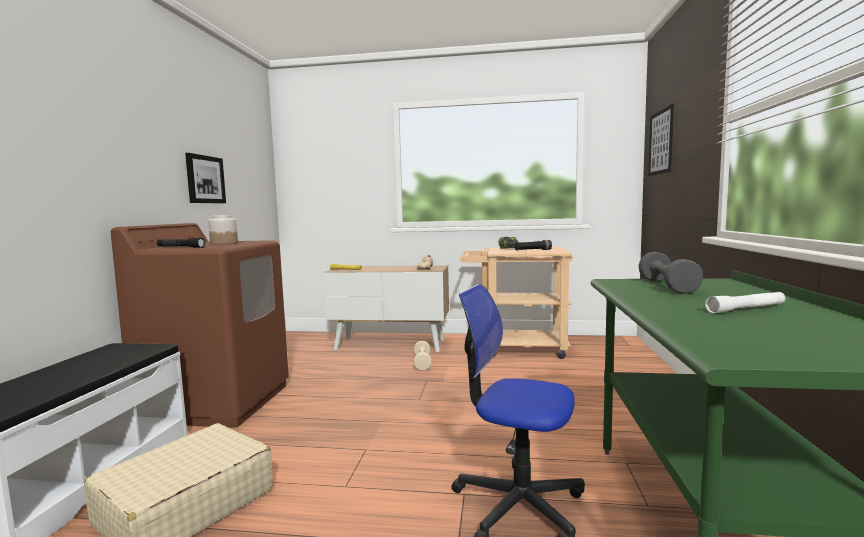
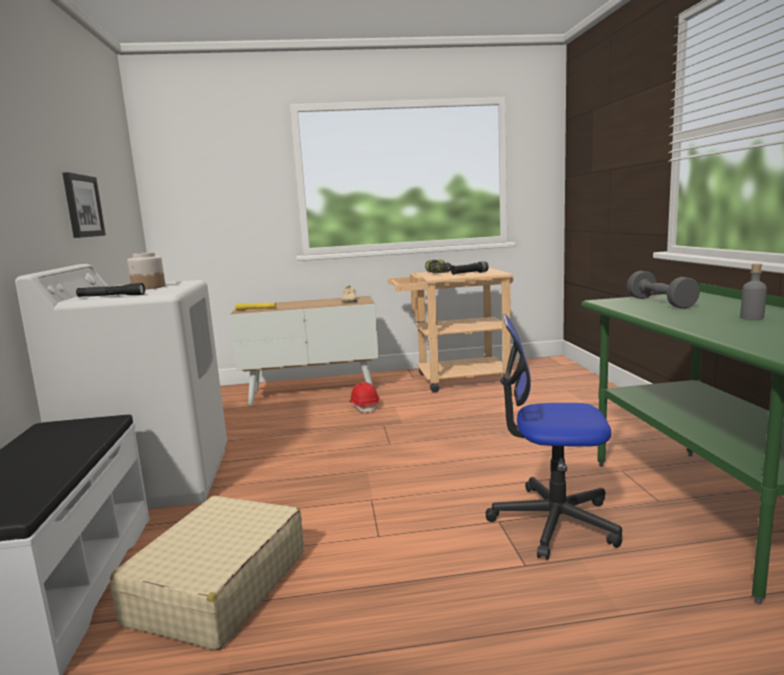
camera: 15 degrees left, 5 degrees up
(218, 402) = (154, 479): brown washing machine -> white washing machine
(422, 363) = (364, 407): beige dumbbell -> red hard hat
(661, 142) = (590, 155): picture -> none
(746, 309) = (752, 318): white flashlight -> grey bottle

